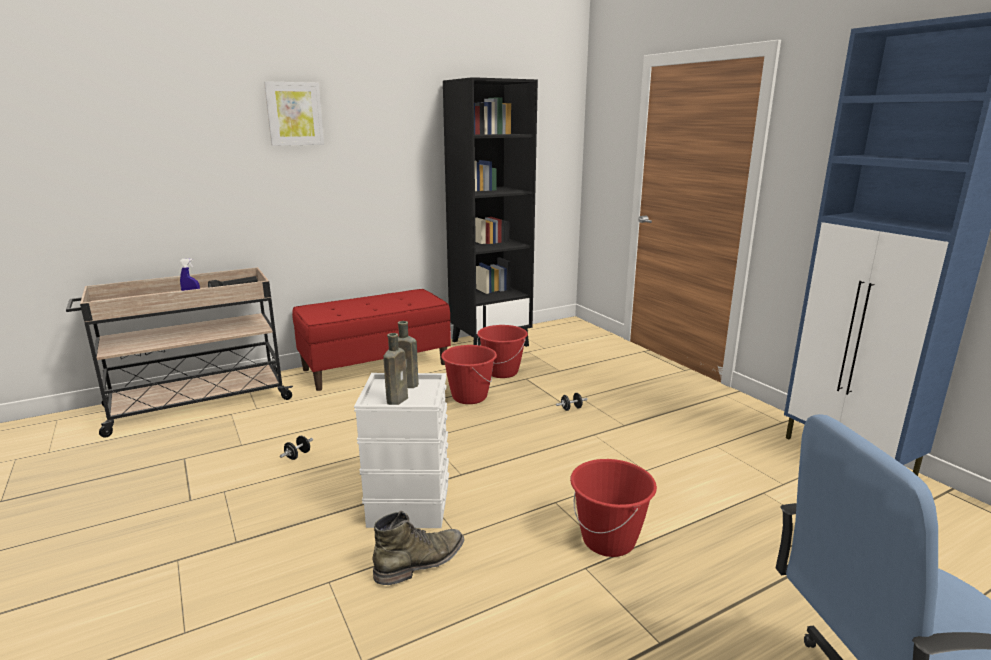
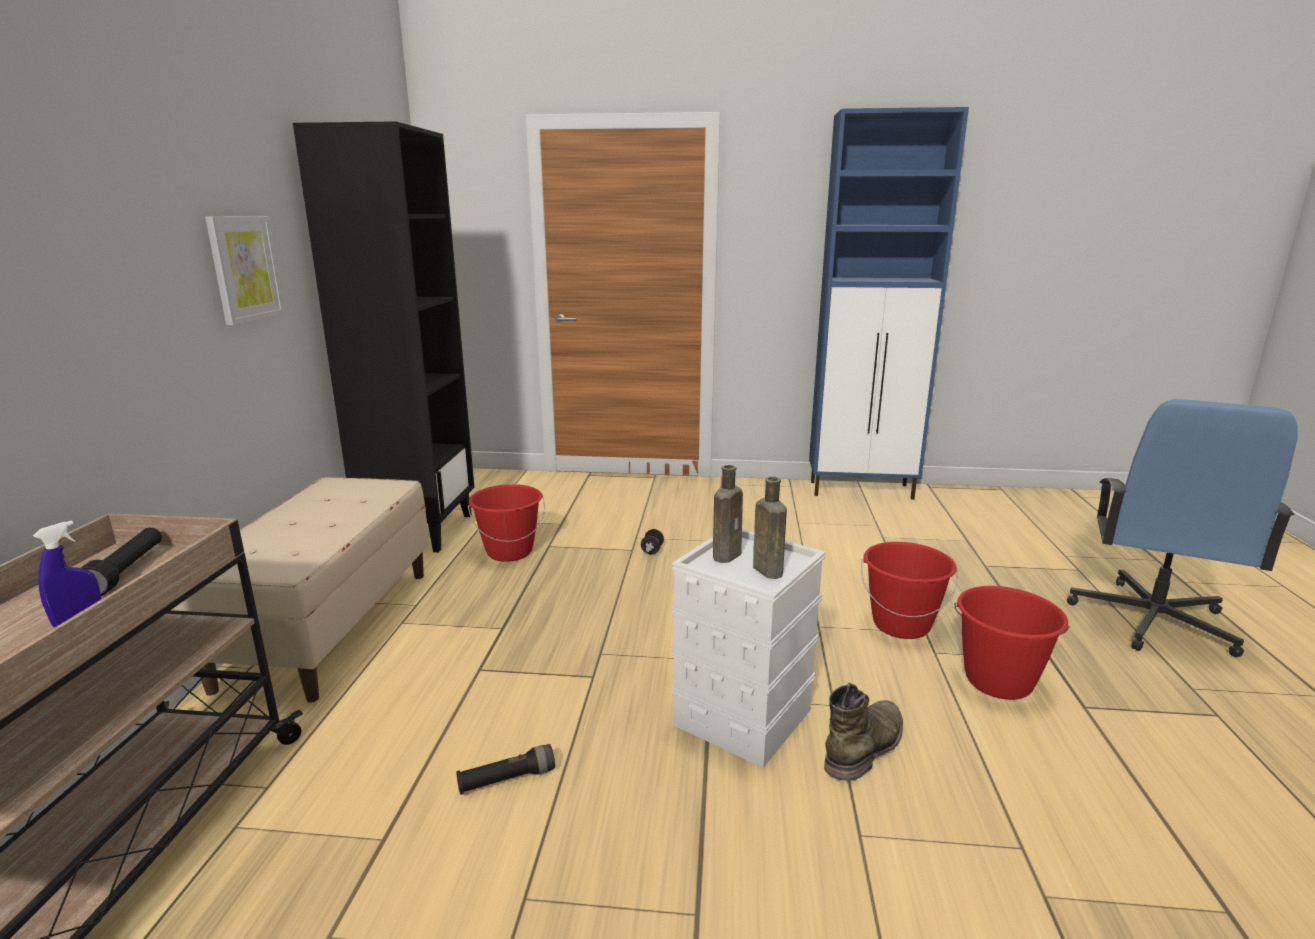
camera: 55 degrees left, 0 degrees up
(294, 114) = (96, 166): picture -> picture (244, 268)
(298, 455) = (507, 780): black dumbbell -> black flashlight
(375, 366) = (329, 626): red bench -> beige bench
(421, 562) = (865, 746): green boot -> green boot turned 45 degrees clockwise
(469, 397) = (538, 592): red bucket -> red bucket (998, 682)

